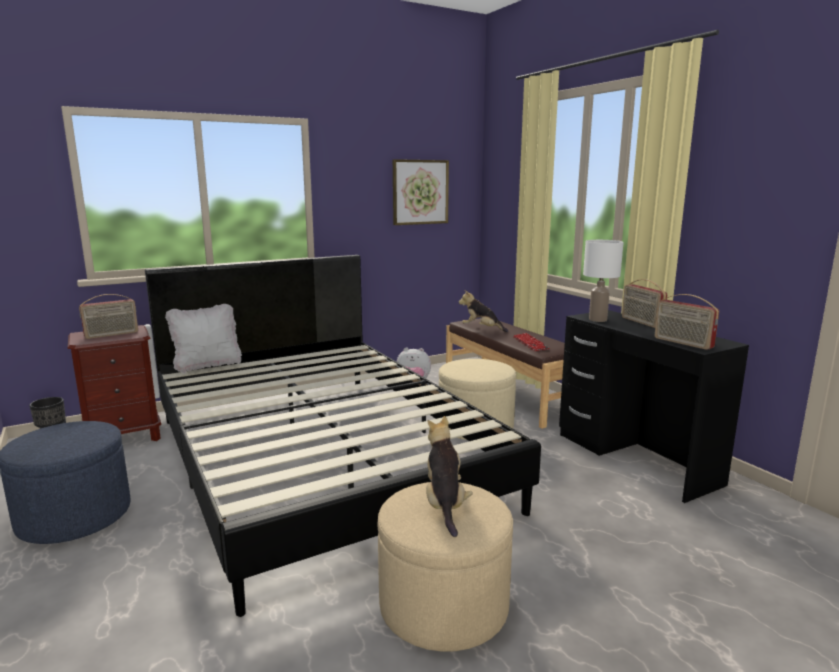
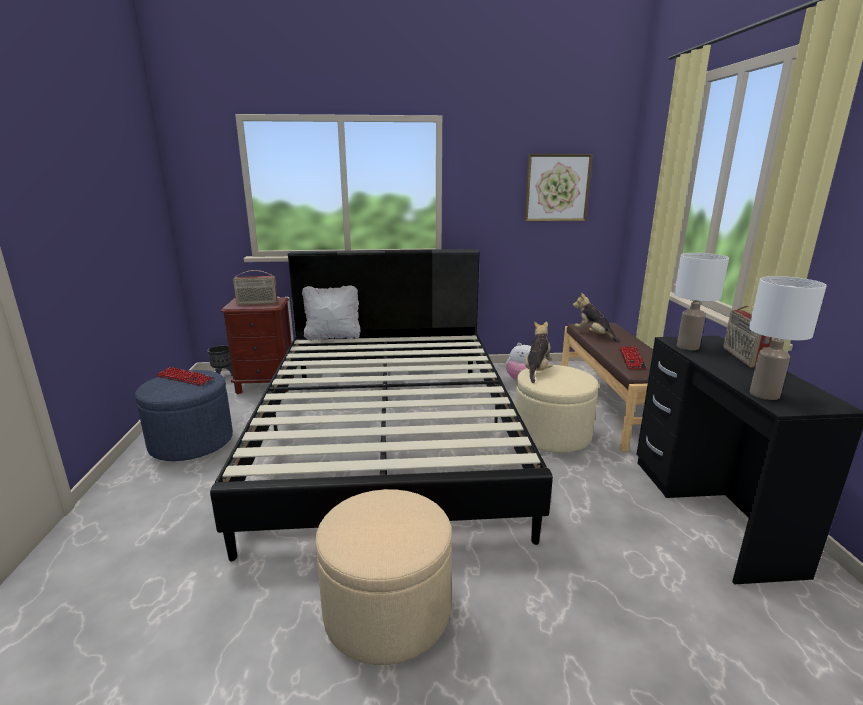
camera: 25 degrees right, 5 degrees up
(63, 432) = (185, 378): none -> keyboard
(445, 504) = (388, 518): plush toy -> plush toy (537, 371)
(682, 343) = (765, 394): radio -> white table lamp

